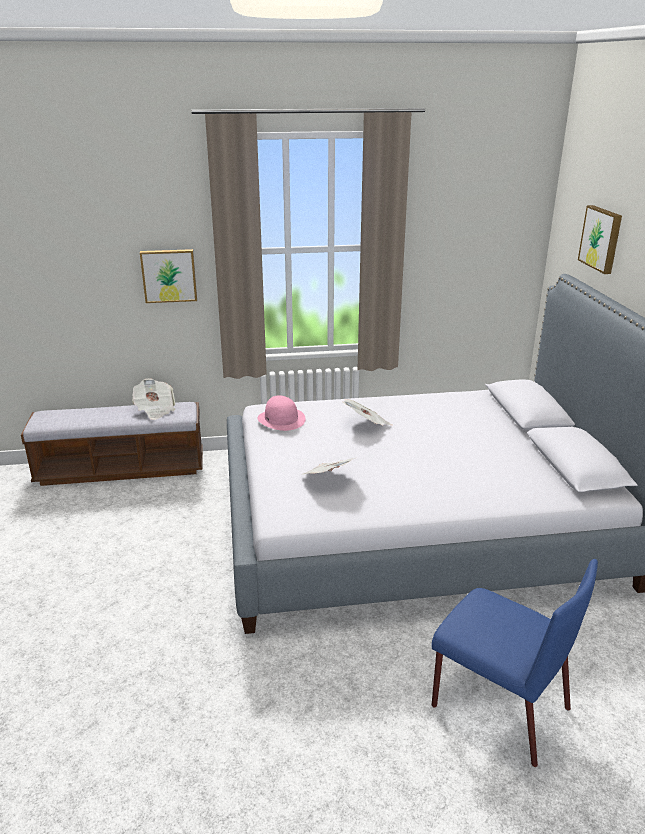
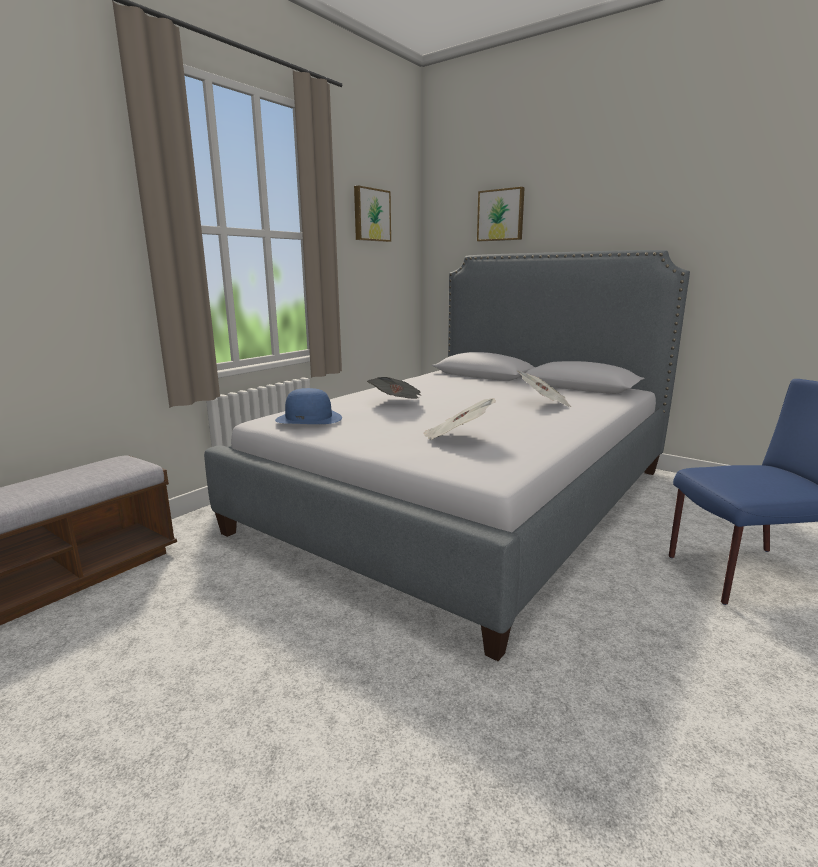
camera: 45 degrees left, 10 degrees down
(155, 409) = (78, 472): newspaper -> newspaper (544, 403)
(169, 275) = (64, 255): picture -> picture (371, 215)
(281, 419) = (309, 418): pink hat -> blue hat

